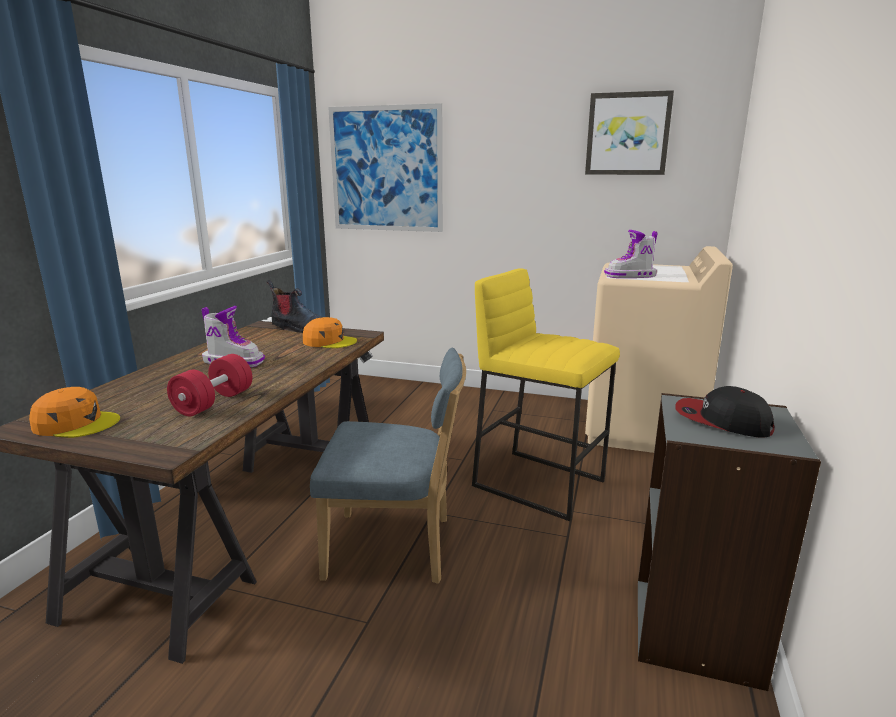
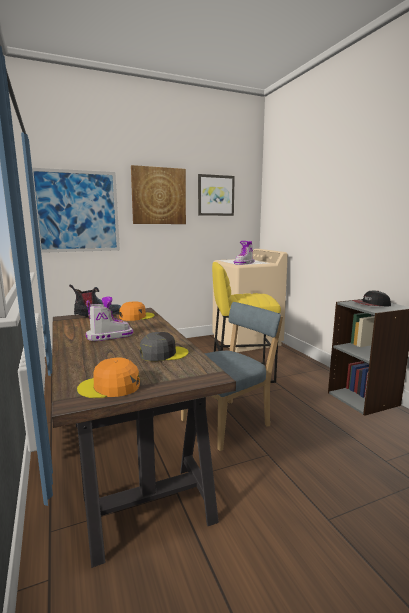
camera: 40 degrees left, 5 degrees down
(76, 423) = (110, 386): orange cap -> orange cap turned 150 degrees counterclockwise
(214, 402) = (163, 354): red dumbbell -> grey cap
(512, 140) = (159, 196): none -> picture

